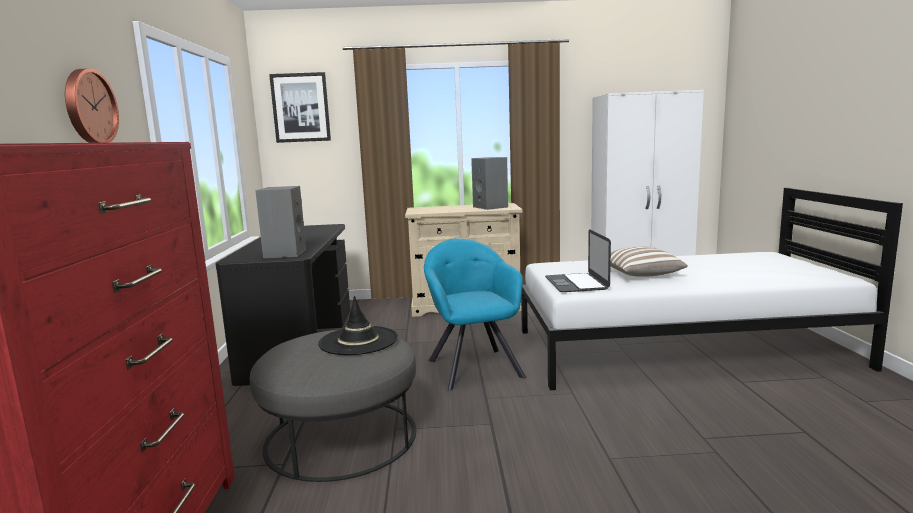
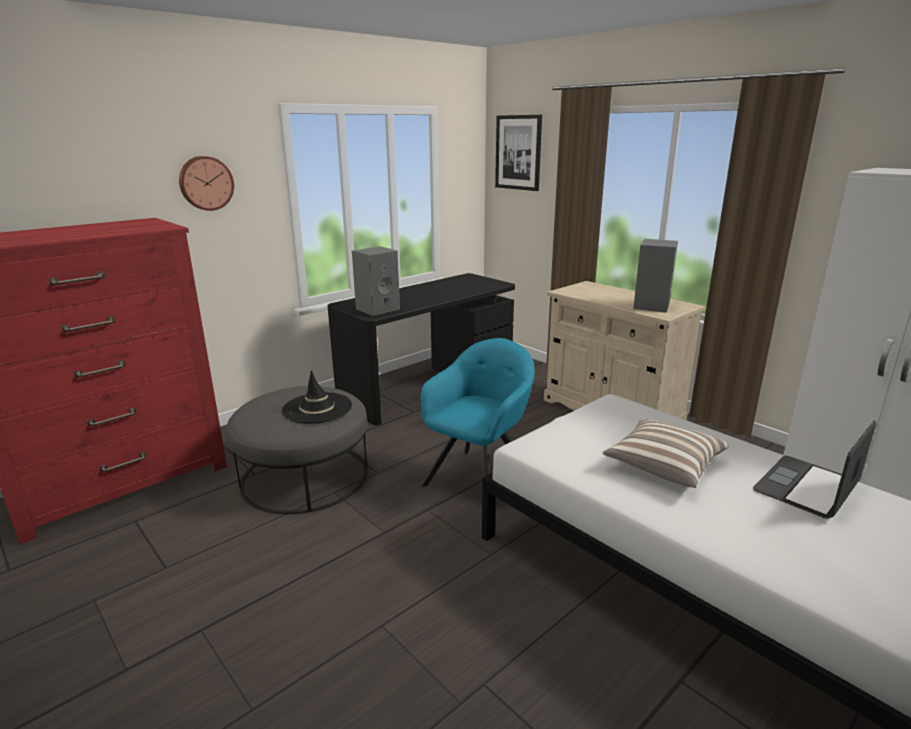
camera: 50 degrees right, 10 degrees up
(576, 283) = (563, 440): laptop -> laptop (806, 487)

